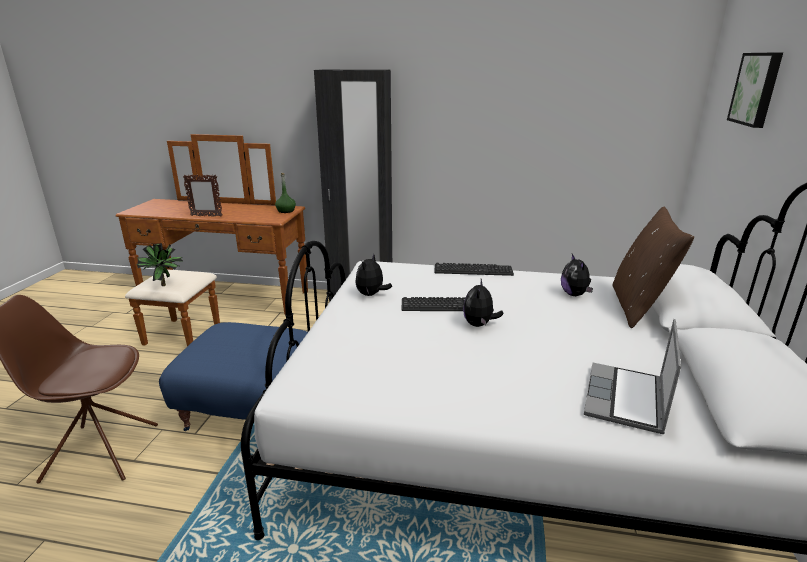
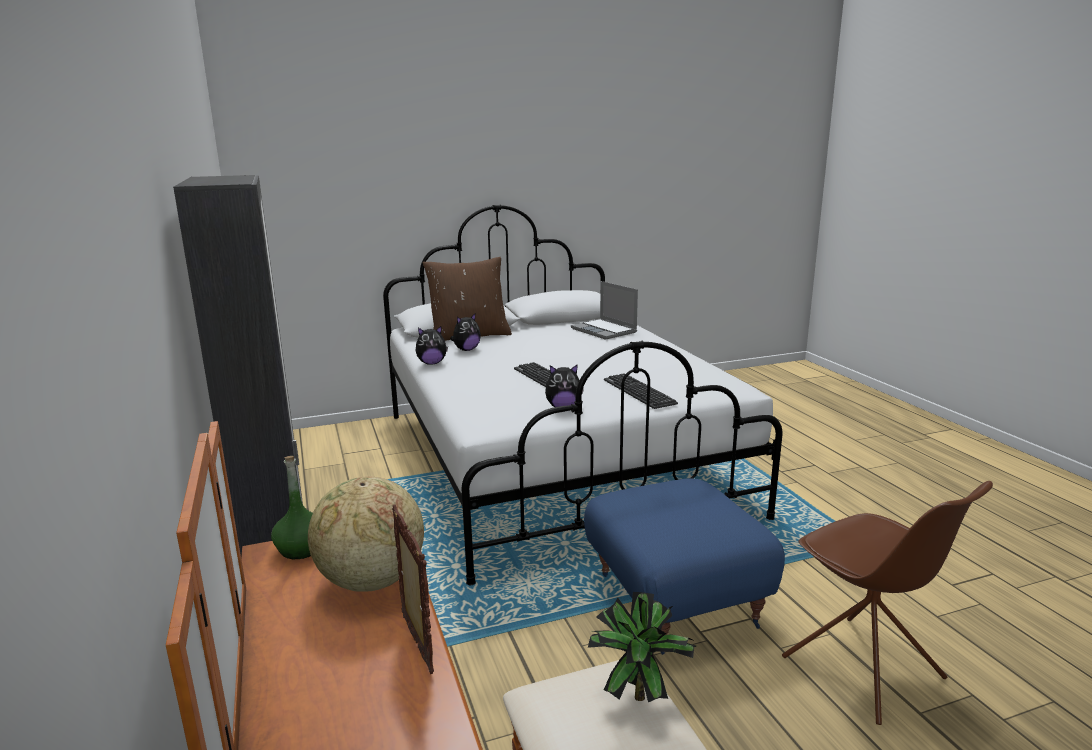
camera: 120 degrees left, 5 degrees down
(247, 215) = (371, 581): none -> globe
(473, 270) = (446, 384): keyboard -> keyboard (639, 392)
(479, 325) = (565, 365): plush toy -> plush toy (432, 363)
(626, 400) = (605, 330): laptop -> laptop turned 60 degrees clockwise
(757, 89) = (348, 166): picture -> none

